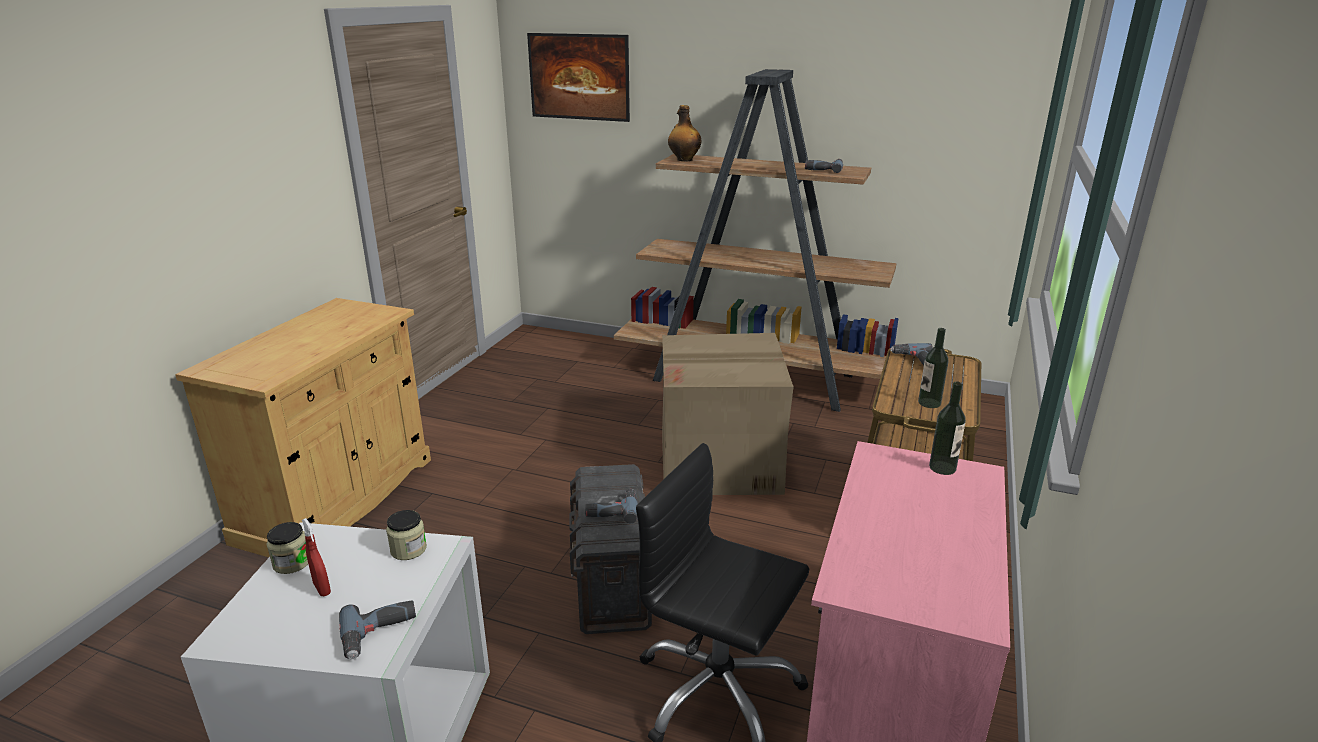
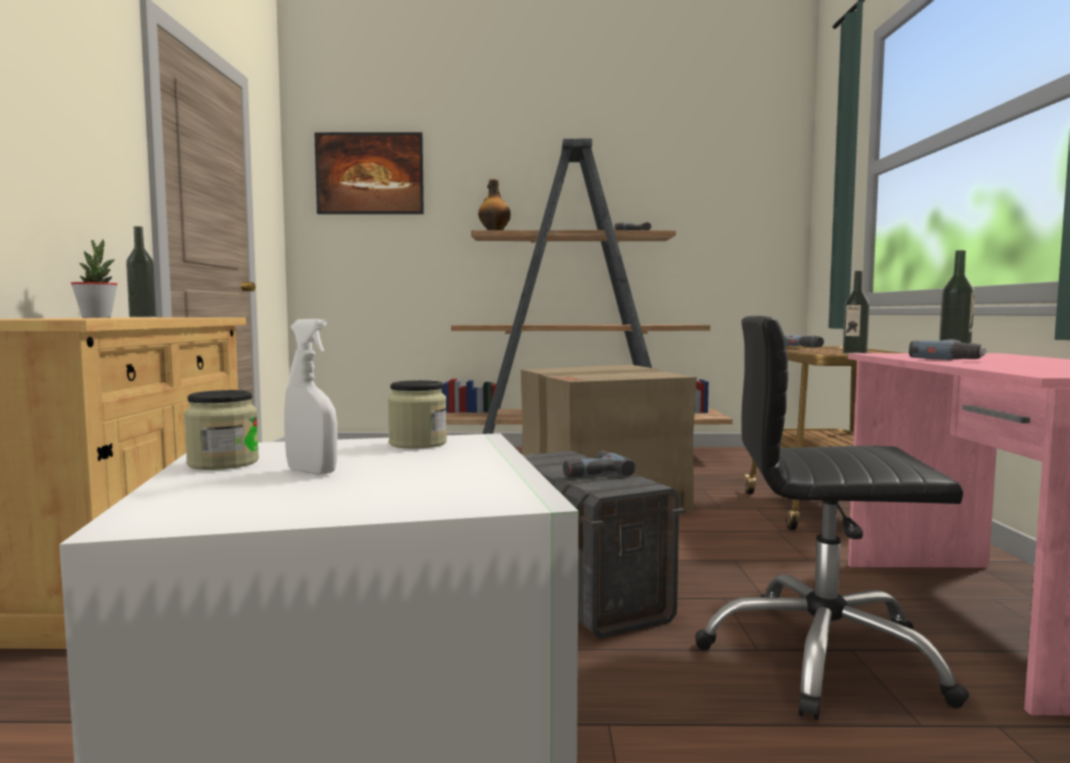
camera: 20 degrees left, 20 degrees down
(303, 325) = (96, 317): none -> potted plant
(322, 588) = (312, 472): red spray bottle -> white spray bottle
(343, 304) = (143, 317): none -> bottle
(380, 633) = (480, 486): power drill -> power drill (956, 358)

